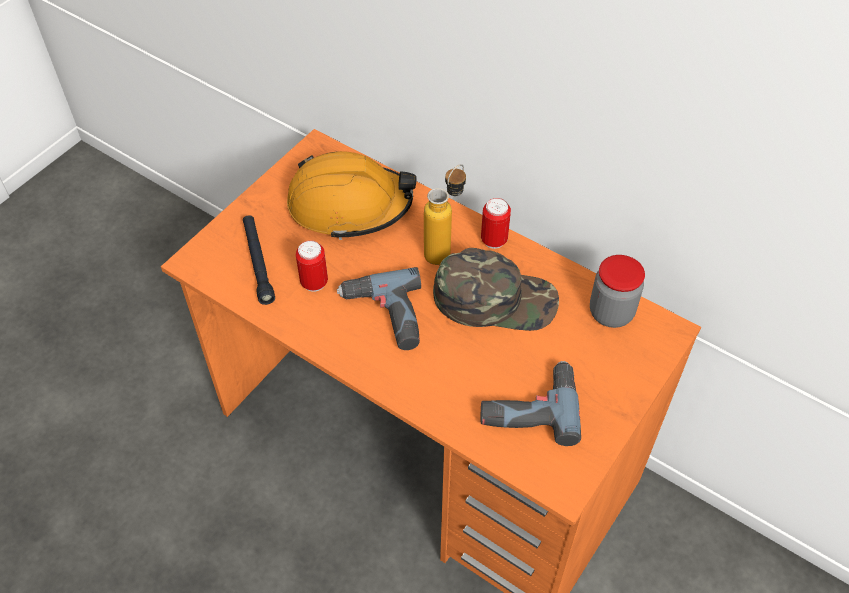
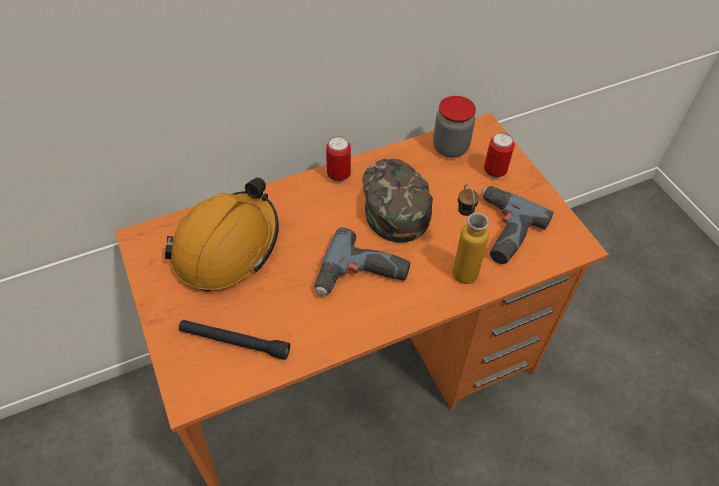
camera: 60 degrees left, 0 degrees up
(314, 283) = (290, 309): can -> can (494, 171)
(444, 249) = (324, 208): bottle -> bottle (460, 266)
(495, 298) = (394, 201): green cap -> green cap turned 45 degrees counterclockwise

